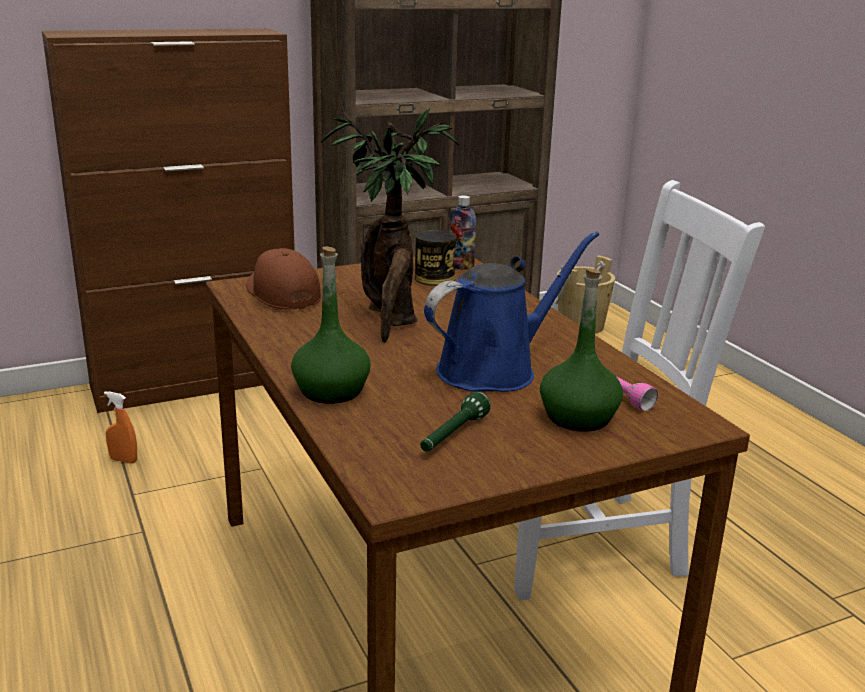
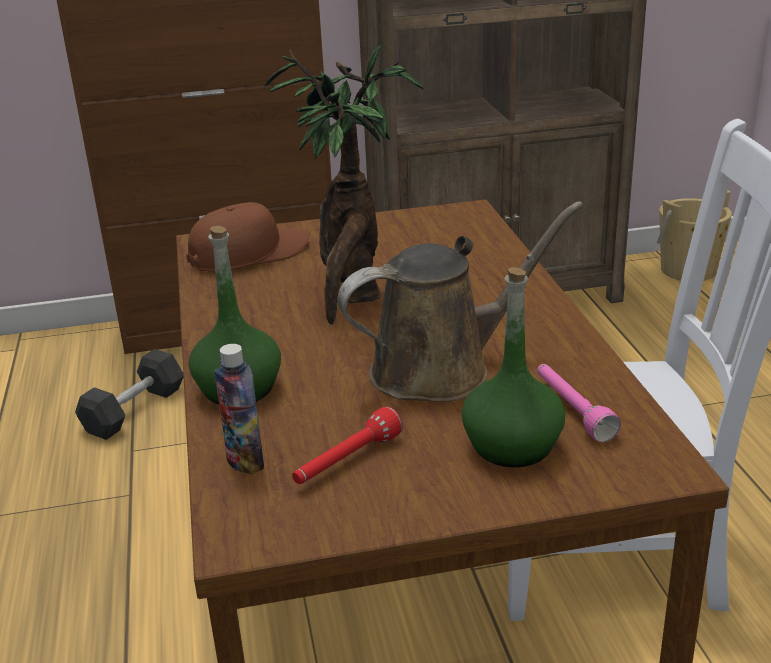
camera: 15 degrees right, 5 degrees up
(123, 460) = (134, 410): orange spray bottle -> black dumbbell
(282, 293) = (249, 254): brown cap -> brown cap turned 75 degrees clockwise
(434, 278) = (432, 237): can -> none
(453, 436) = (346, 461): green flashlight -> red flashlight
(461, 266) = (471, 221): bottle -> bottle (245, 461)
(494, 369) = (441, 369): blue watering can -> brown watering can

